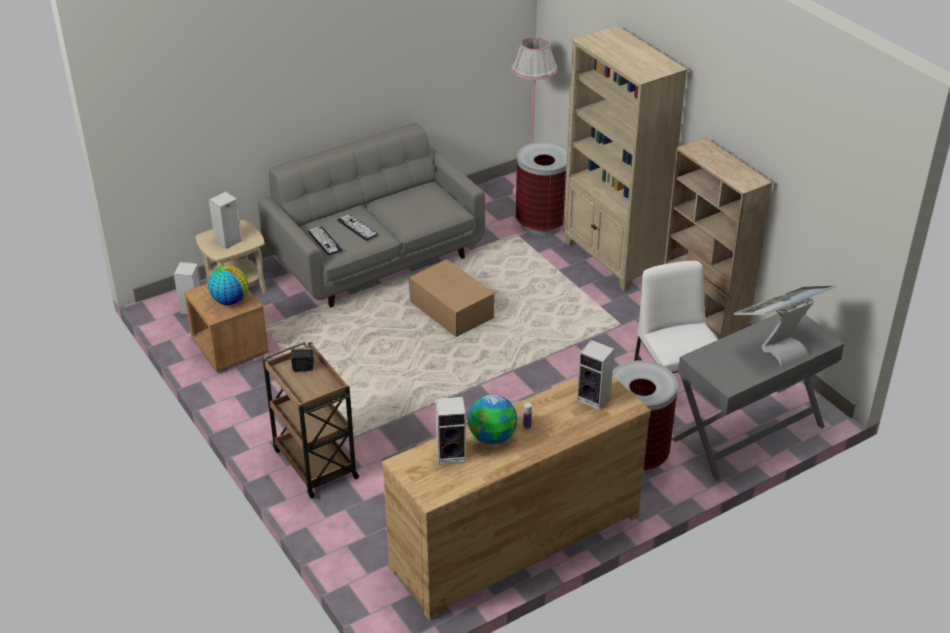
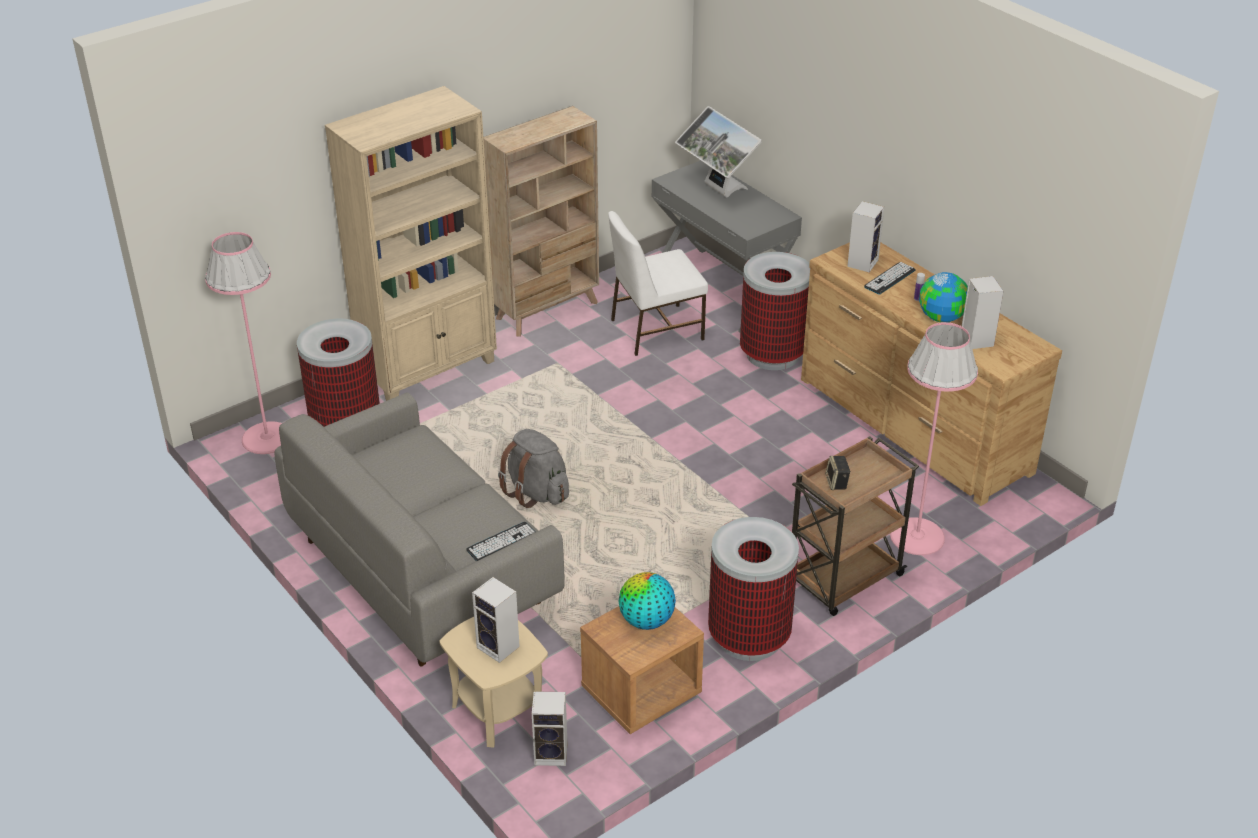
camera: 95 degrees left, 0 degrees up
(267, 404) = (749, 637): none -> trash can
(356, 516) = (917, 536): none -> pink floor lamp
(357, 228) = (467, 514): keyboard -> keyboard (889, 278)
(451, 309) = (536, 492): cardboard box -> grey backpack

